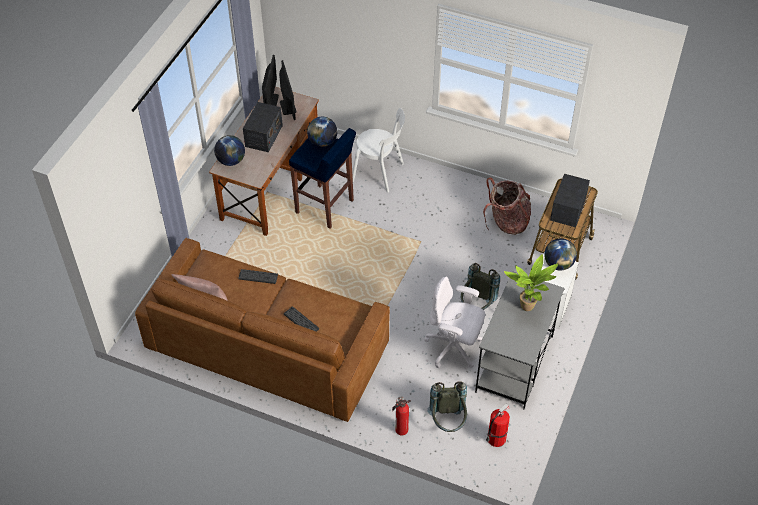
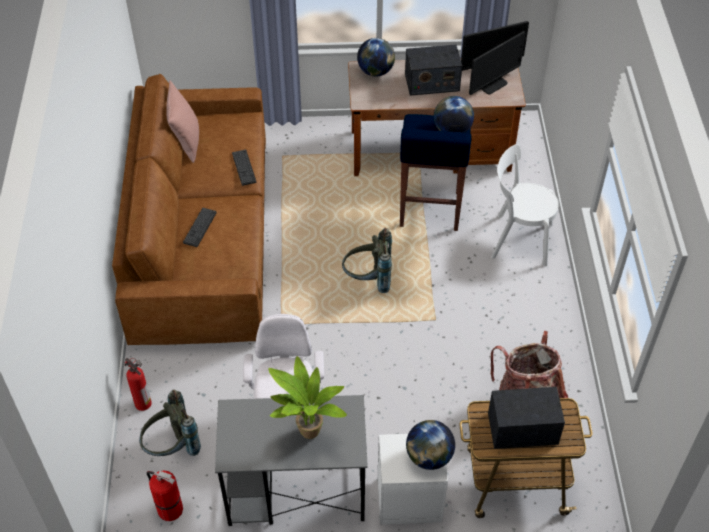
camera: 65 degrees right, 0 degrees up
(380, 173) = (518, 240): white chair -> white chair turned 105 degrees clockwise
(476, 306) = (366, 415): grey backpack -> grey backpack (368, 279)

